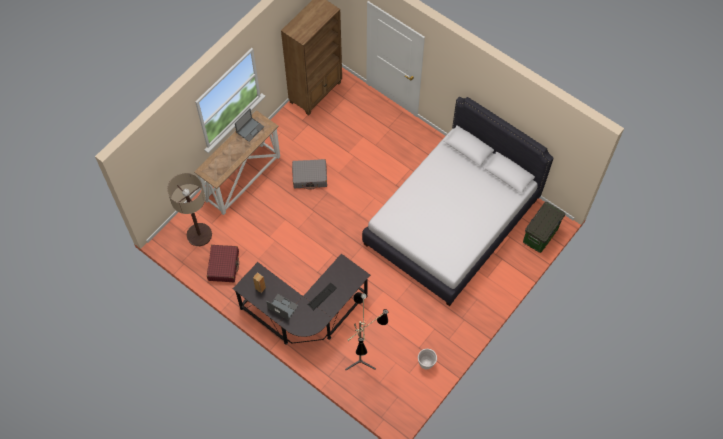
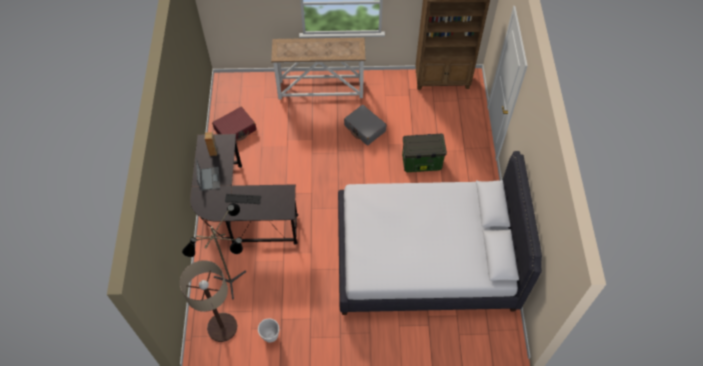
camera: 50 degrees right, 5 degrees down
(199, 235) = (247, 97): floor lamp -> floor lamp (222, 327)
(250, 129) = (343, 45): laptop -> none
(540, 236) = (483, 341): storage box -> storage box (421, 163)

